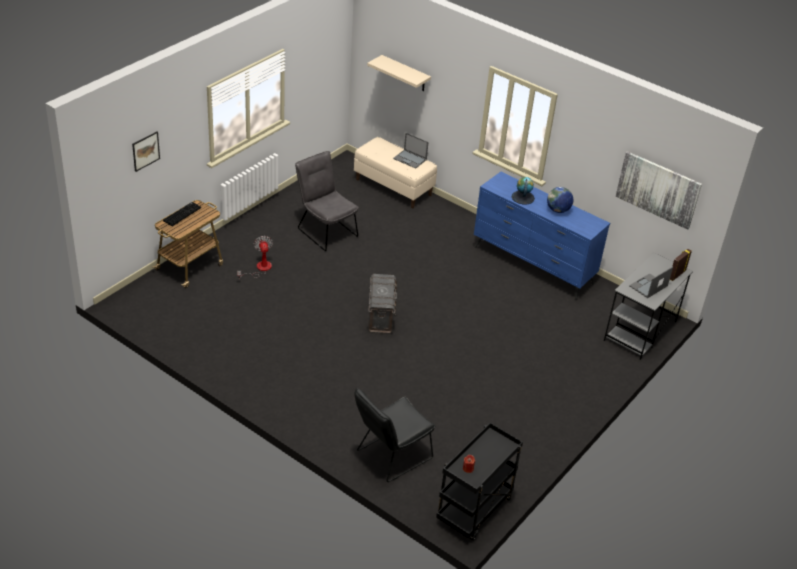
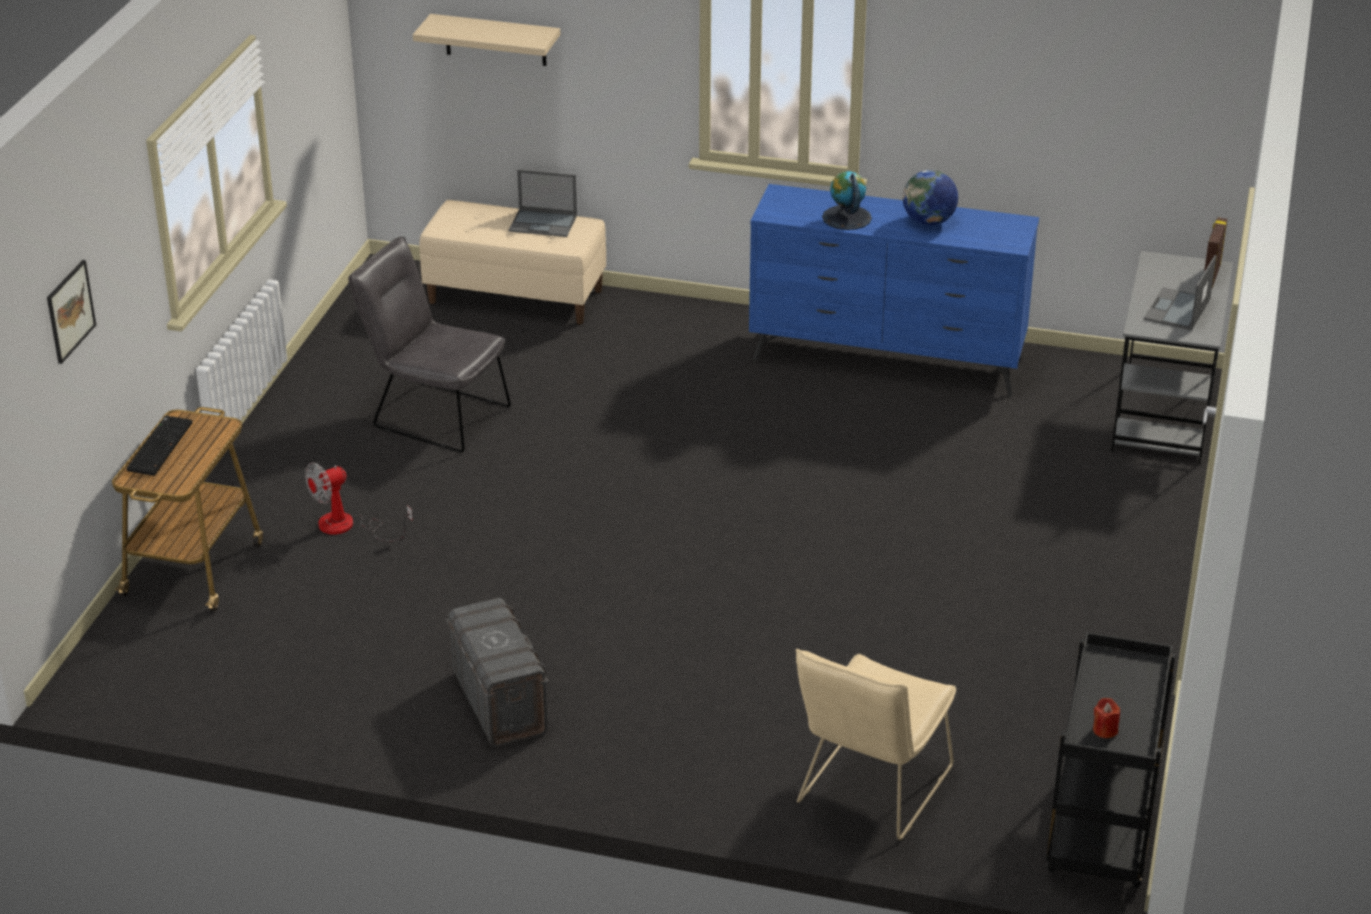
camera: 20 degrees left, 5 degrees down
(259, 269) = (348, 526): fan -> fan turned 90 degrees counterclockwise
(381, 316) = (662, 538): grey storage box -> grey storage box (499, 702)
(390, 456) = (869, 791): black chair -> beige chair
(658, 189) = (1125, 118): picture -> none

